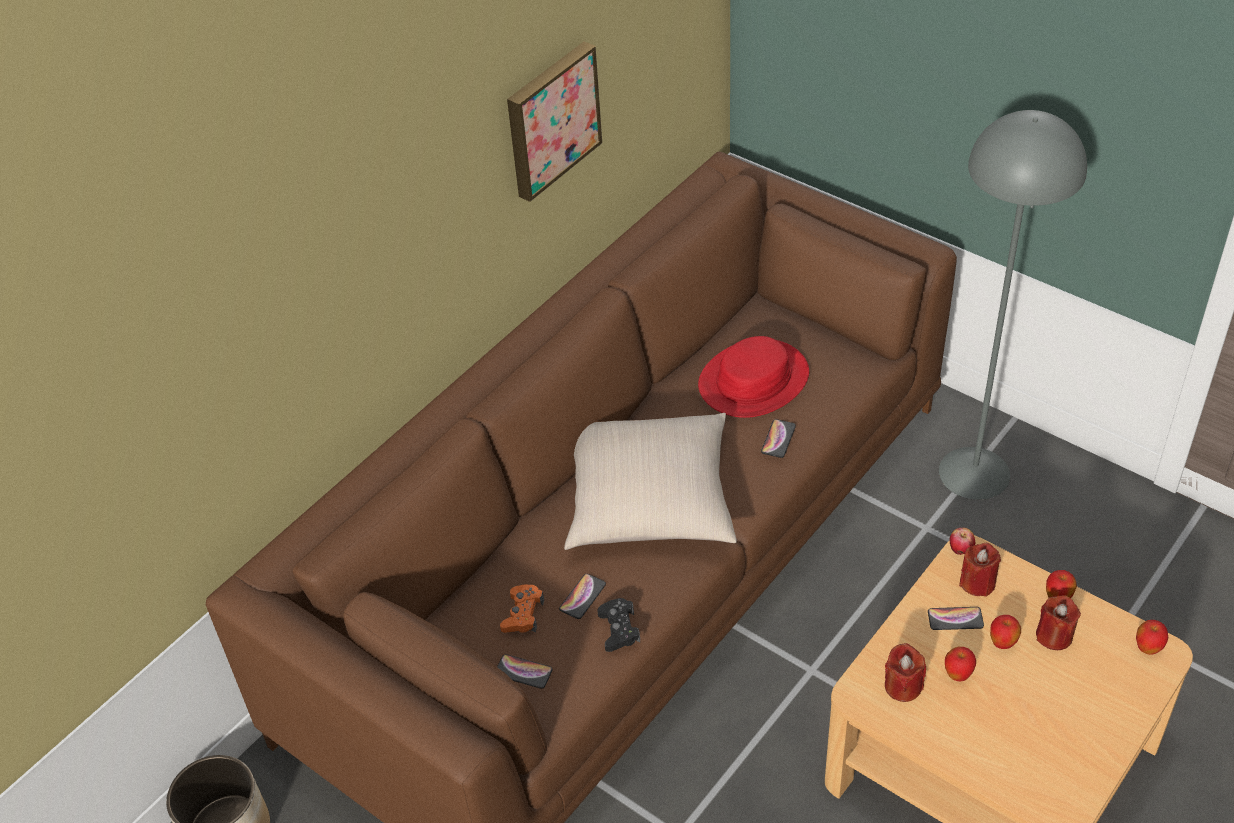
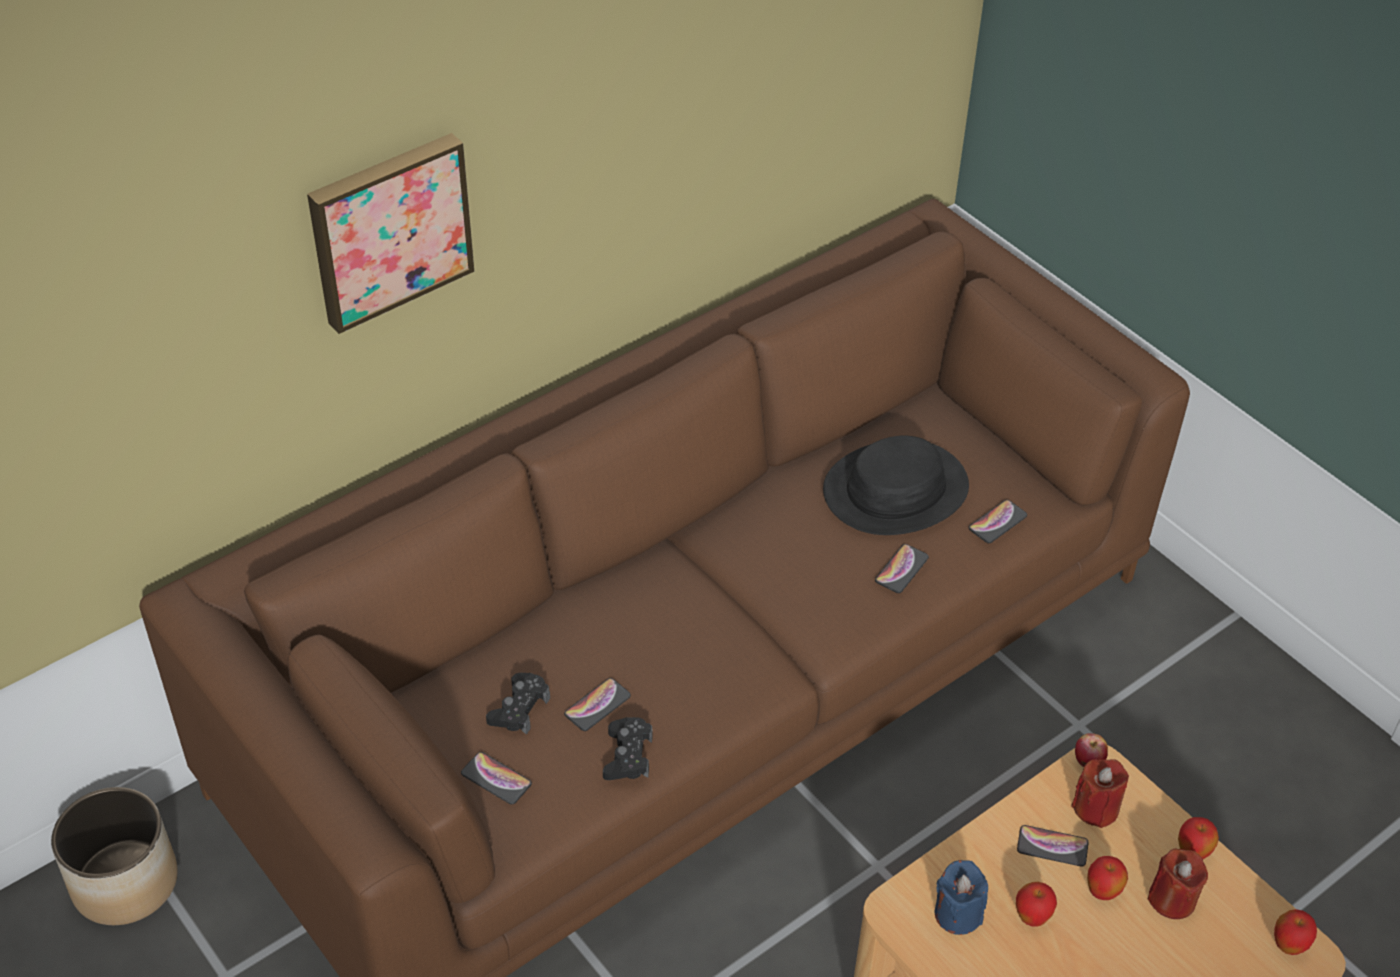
camera: 10 degrees right, 0 degrees up
(523, 614) = (519, 709): orange game controller -> black game controller
(551, 119) = (701, 112): picture -> picture (389, 229)
(649, 500) = (718, 607): beige pillow -> none
(754, 380) = (895, 490): red hat -> black hat
(837, 387) = (997, 522): none -> phone
(902, 686) = (957, 914): red candle -> blue candle
(973, 473) = (1161, 670): grey floor lamp -> none

